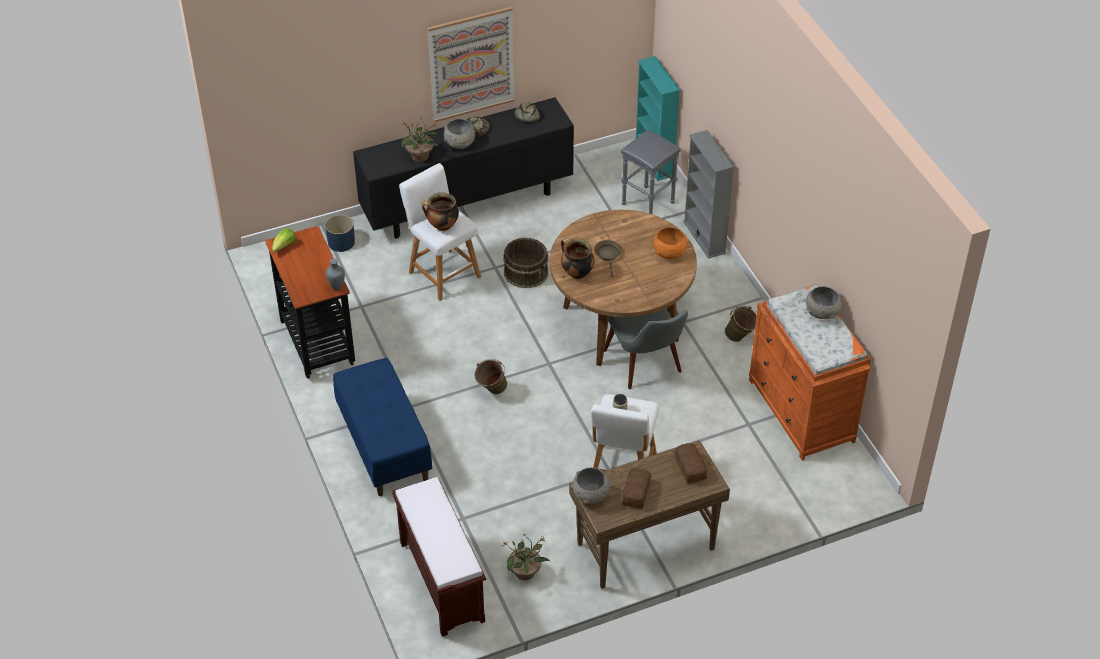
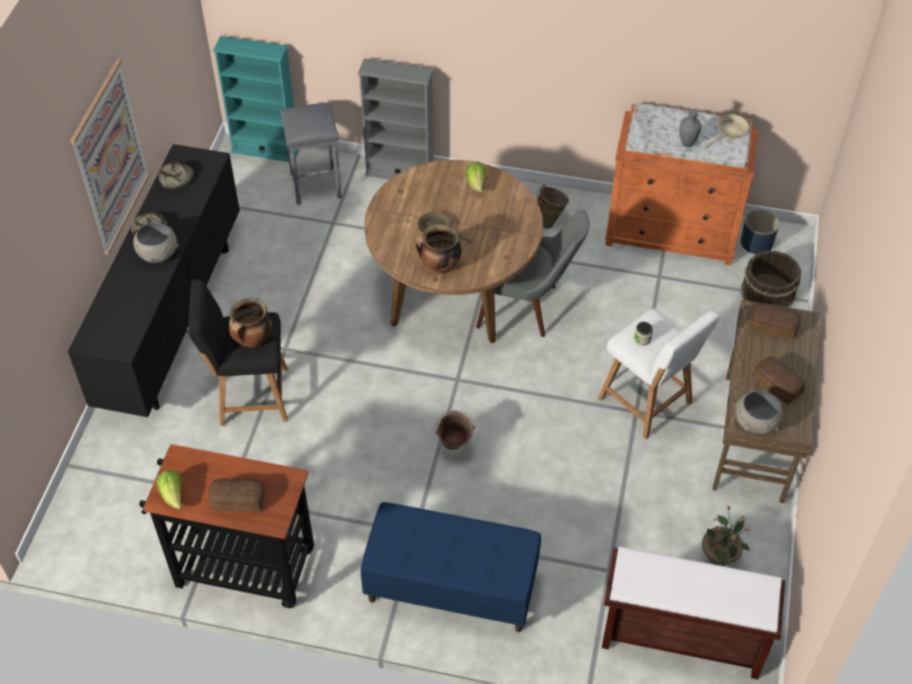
camera: 55 degrees left, 5 degrees up
(304, 274) = (237, 499): none -> bread
(336, 287) = (289, 479): grey vase -> grey vase (686, 144)
(341, 242) = (113, 462): blue planter -> blue planter (756, 242)
(420, 156) = (141, 297): potted plant -> none
(442, 272) = (249, 396): white stool -> black stool
(526, 272) = (316, 327): brown bucket -> brown bucket (767, 291)
(669, 253) = (476, 184): orange bowl -> lettuce
(822, 313) = (676, 119): grey bowl -> none
(839, 347) = (729, 132): none -> beige frying pan

